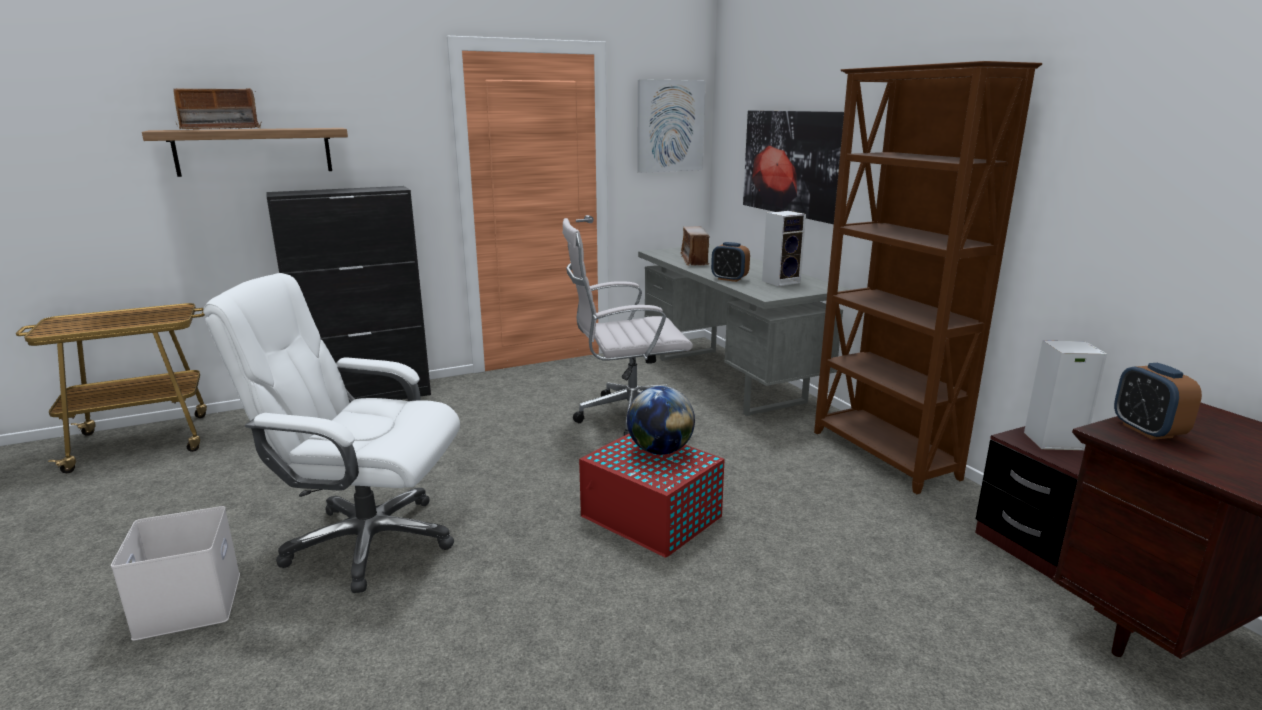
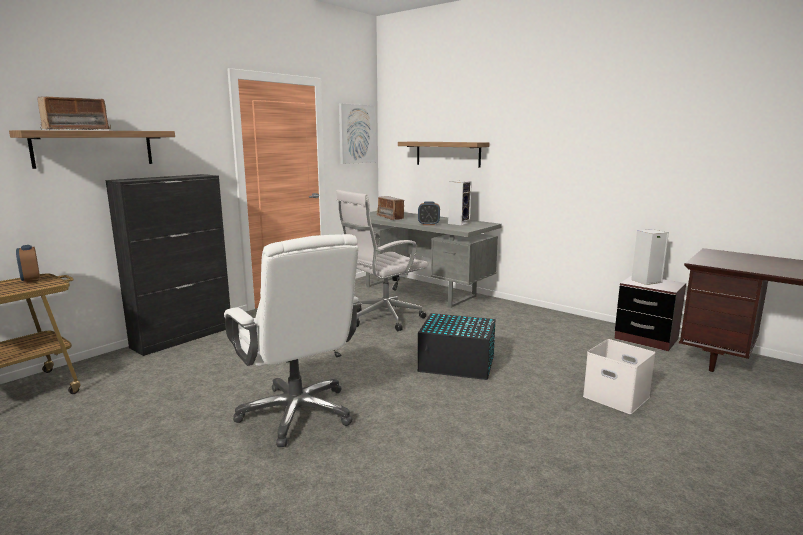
camera: 25 degrees left, 5 degrees down
(191, 605) = (212, 477): white storage box -> white storage box (617, 396)
(368, 542) = (297, 413): white office chair -> white office chair turned 105 degrees counterclockwise
(652, 518) = (458, 364): red storage box -> black storage box
(660, 451) = (457, 321): globe -> none
(792, 163) = (447, 154): picture -> shelf
(883, 455) = (540, 314): brown bookcase -> none
(1147, 431) = (709, 260): alarm clock -> alarm clock (31, 279)

